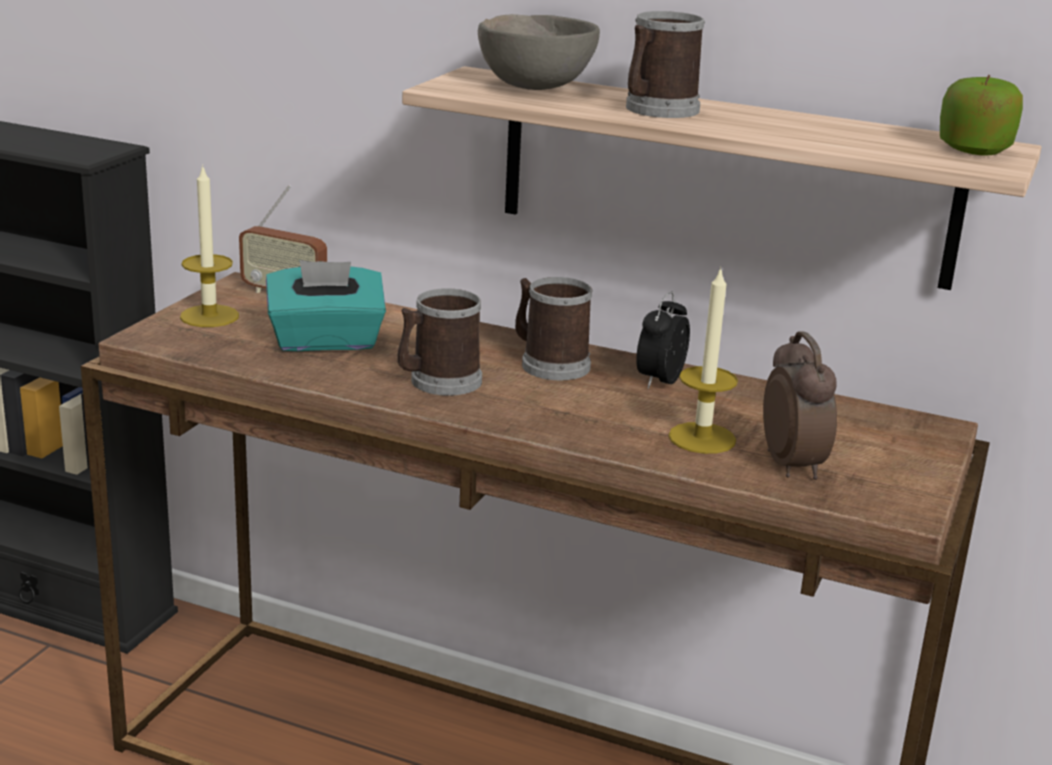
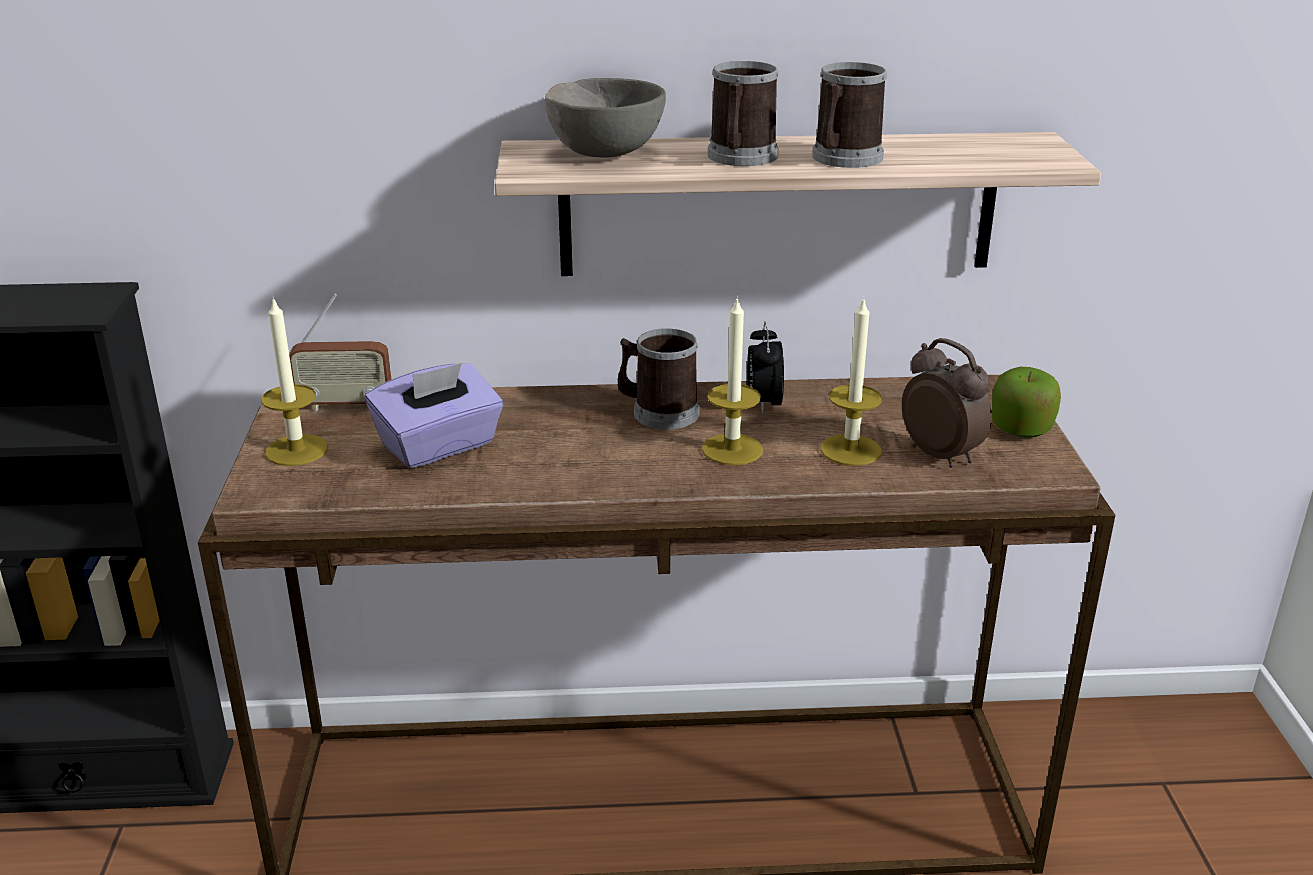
camera: 25 degrees left, 5 degrees up
(326, 341) = (439, 446): turquoise tissue box -> purple tissue box
(438, 382) = (585, 459): mug -> mug (843, 159)
(584, 408) = (732, 449): none -> candle
(974, 150) = (1023, 147): apple -> apple (1021, 429)

